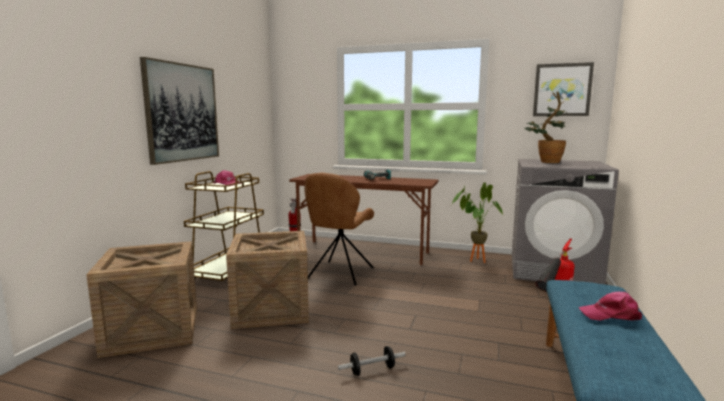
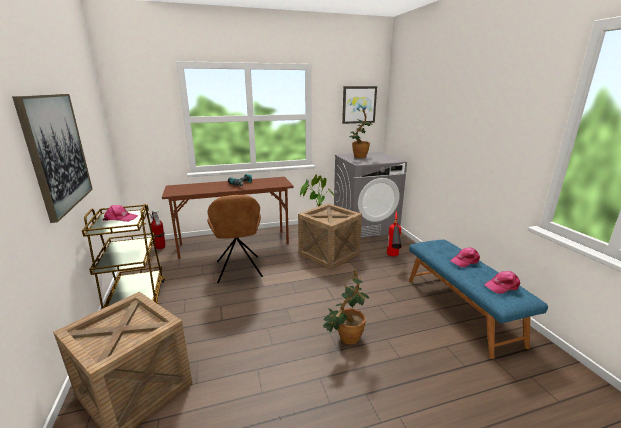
camera: 35 degrees left, 10 degrees up
(271, 309) = (222, 322): crate -> crate (329, 254)
(372, 370) = (345, 339): dumbbell -> potted plant
(635, 360) = (502, 286): none -> pink cap

